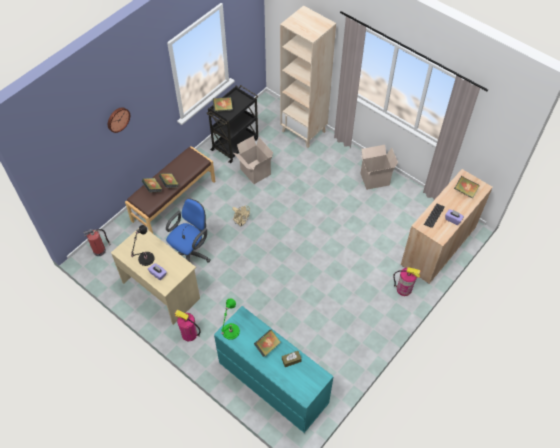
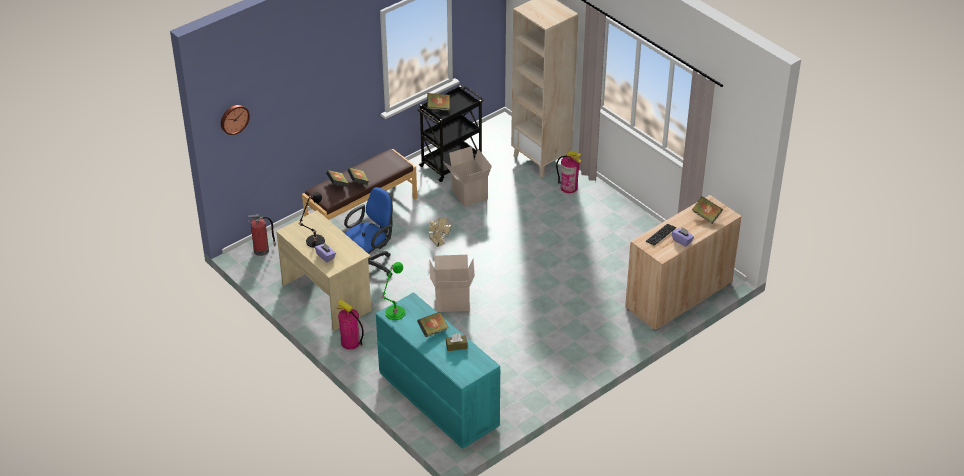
camera: 10 degrees right, 15 degrees down
(117, 119) = (310, 86): wall clock -> wall clock (234, 119)
(375, 178) = (619, 218): cardboard box -> cardboard box (452, 300)
(404, 289) = (622, 332): fire extinguisher -> fire extinguisher (569, 187)

